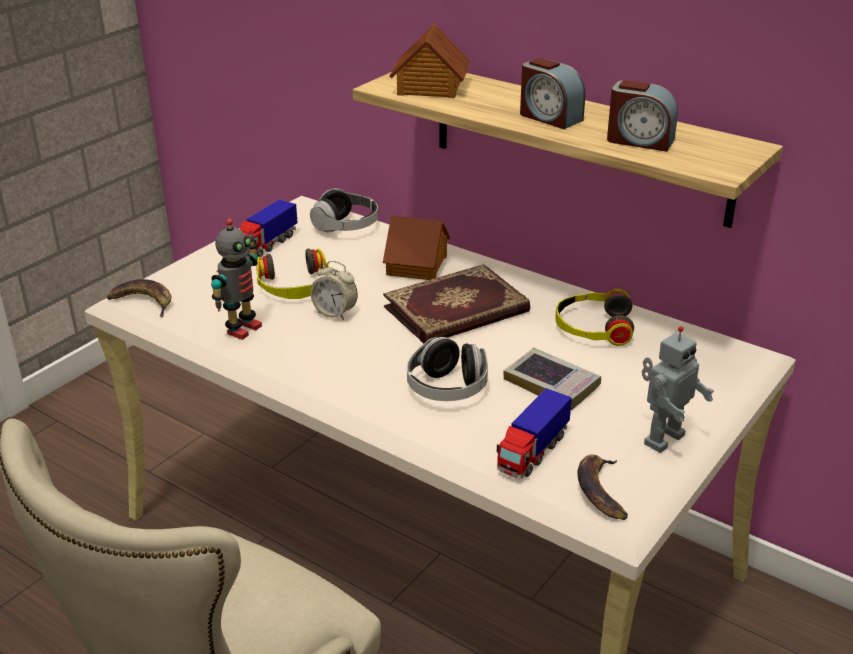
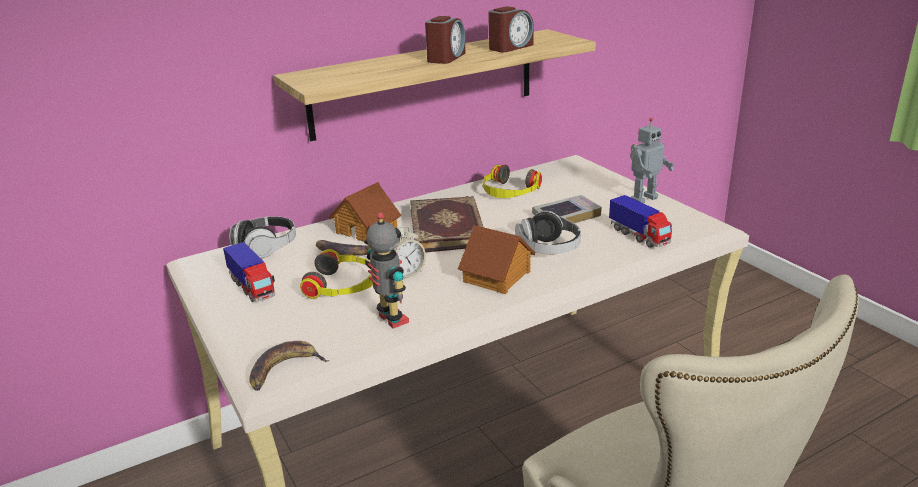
camera: 65 degrees left, 5 degrees down
(429, 87) = (342, 76): toy house -> toy house (497, 276)
(549, 117) = (446, 58): alarm clock -> alarm clock turned 45 degrees counterclockwise
(601, 491) = (686, 225): banana -> banana (341, 253)
(662, 438) = (643, 199): toy robot -> toy robot turned 75 degrees clockwise

